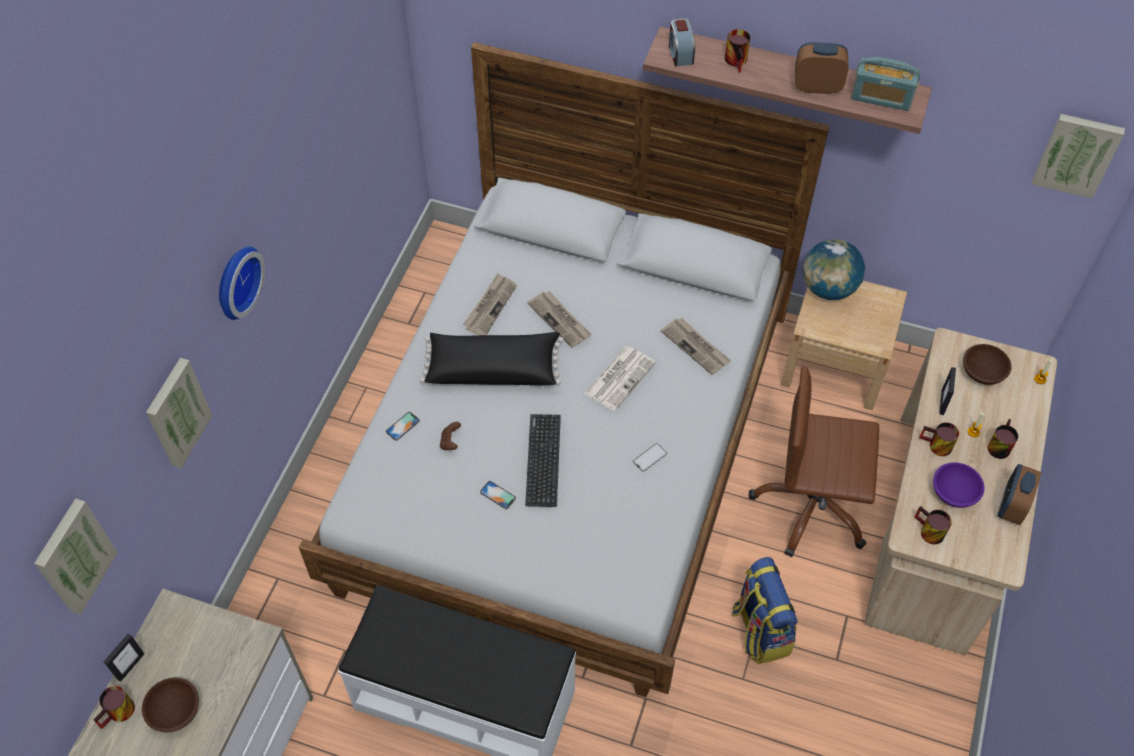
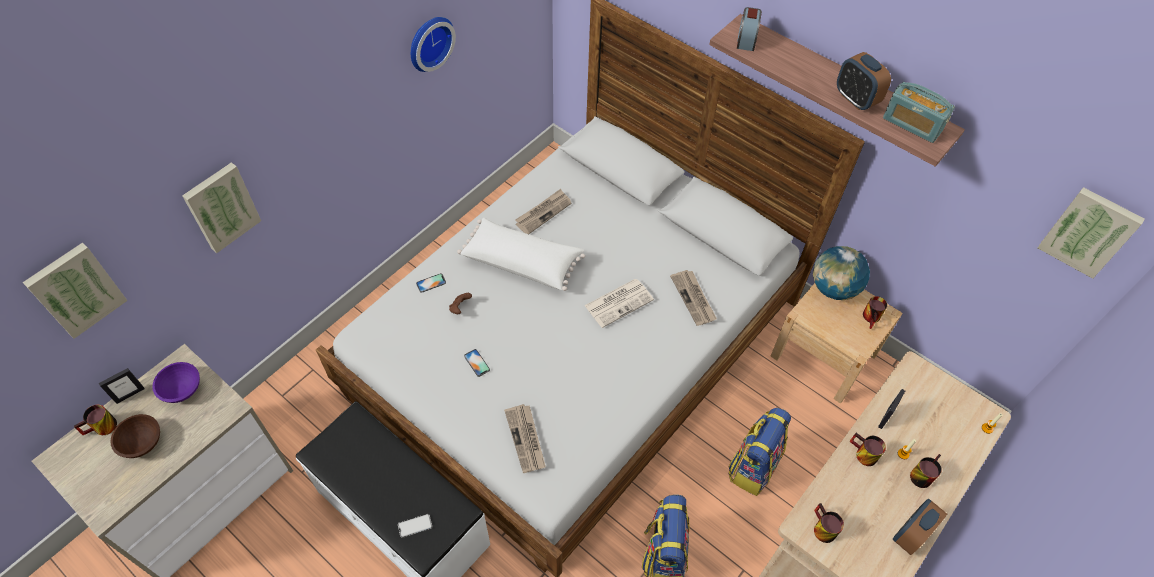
camera: 20 degrees right, 0 degrees up
(235, 281) = (309, 118): wall clock -> wall clock (428, 42)
(493, 368) = (522, 261): black pillow -> white pillow
(543, 460) = (526, 347): keyboard -> none
(560, 320) = (593, 241): newspaper -> newspaper (526, 439)
(650, 457) = (613, 376): phone -> phone (415, 525)
(738, 61) = (794, 59): mug -> mug (872, 318)
(812, 506) = (753, 465): brown office chair -> backpack
(817, 87) = (856, 99): alarm clock -> alarm clock turned 150 degrees counterclockwise
(954, 493) = (861, 503): purple bowl -> purple bowl (181, 389)
(982, 372) = (934, 403): brown bowl -> none

